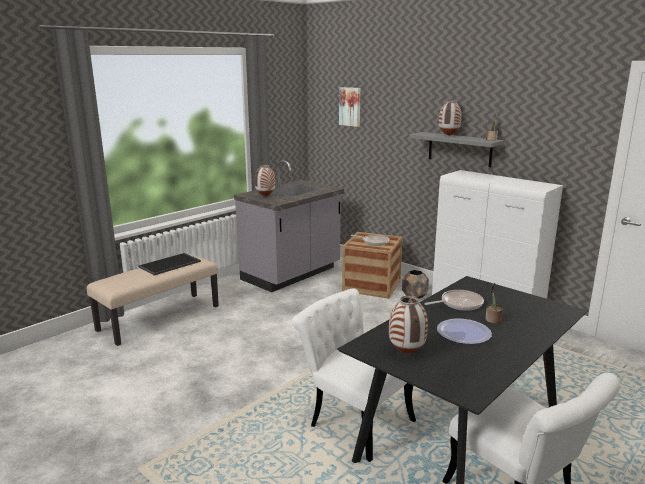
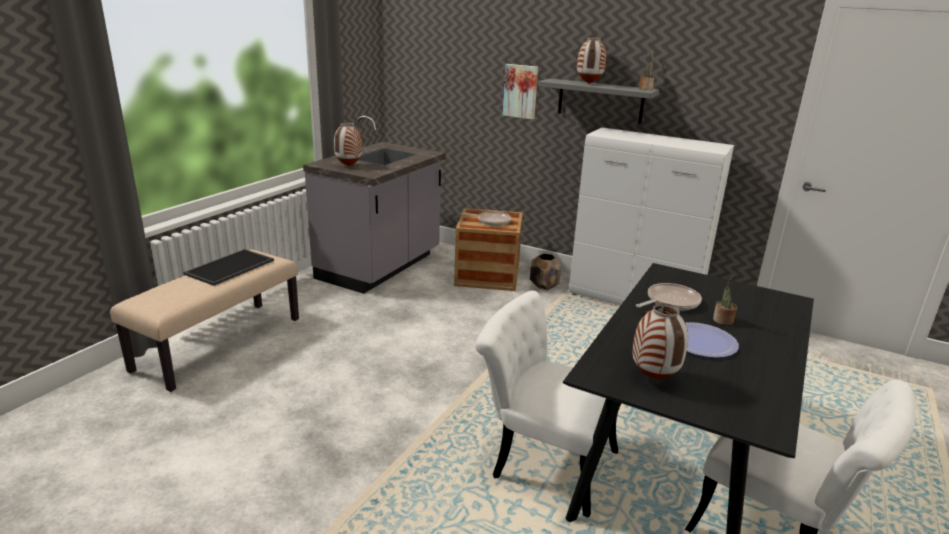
camera: 15 degrees left, 5 degrees up
(350, 106) = (447, 43): picture -> picture (521, 91)

